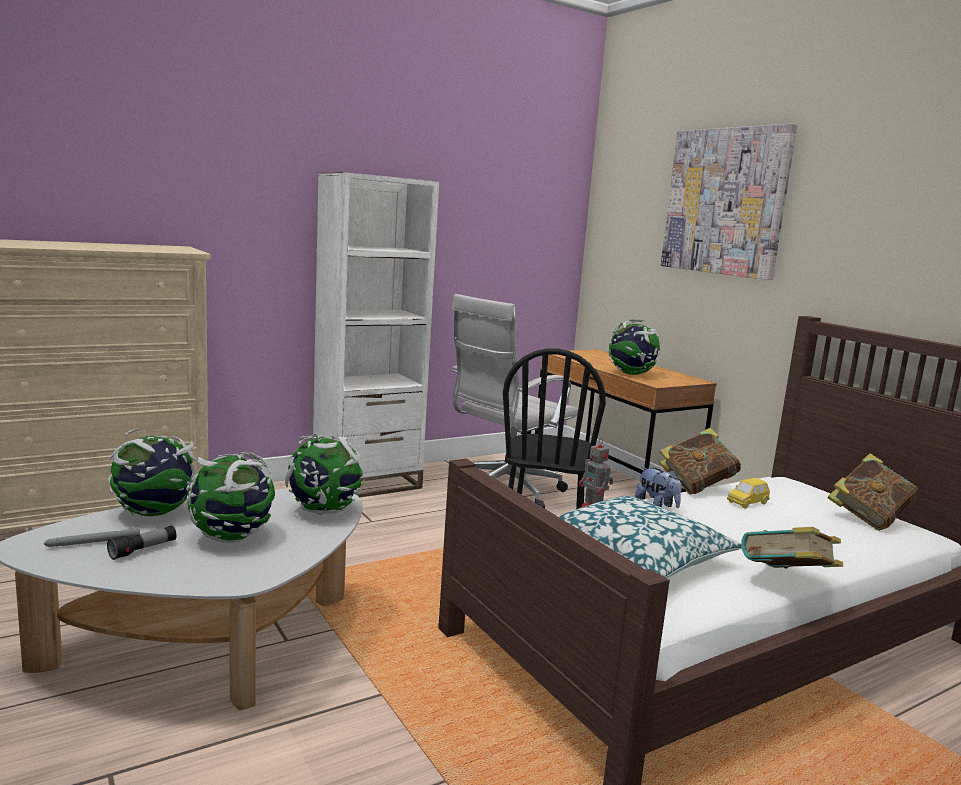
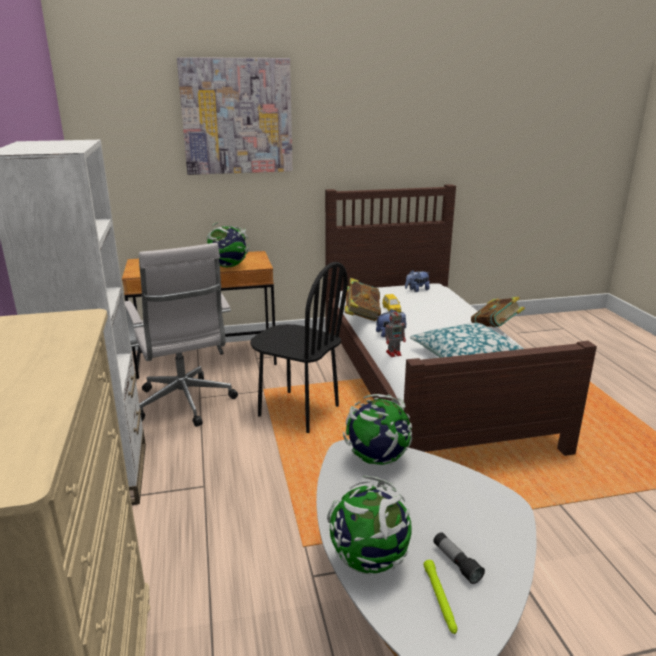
camera: 70 degrees left, 10 degrees up
(93, 543) = (440, 600): grey flashlight -> green flashlight
(232, 537) = (429, 510): globe -> none
(868, 518) = (416, 290): book -> plush toy

